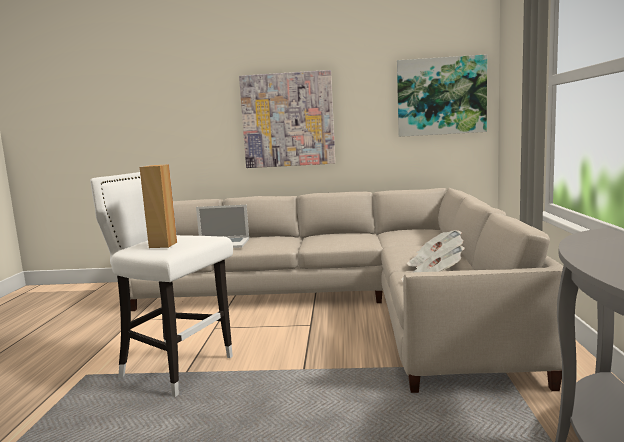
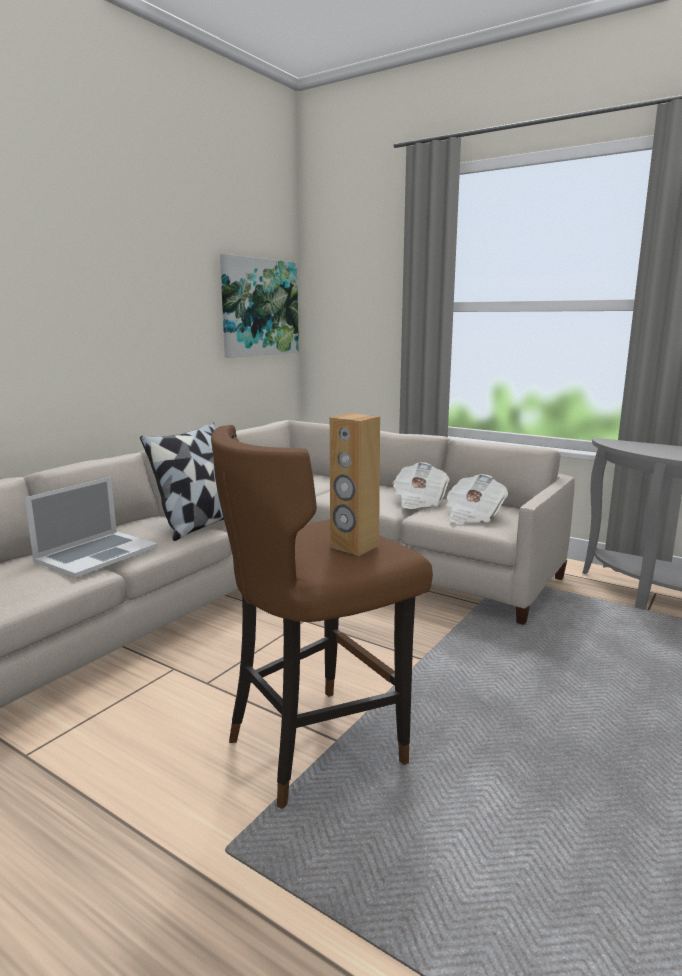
camera: 60 degrees left, 5 degrees up
(177, 369) = (316, 745): white stool -> brown stool
(288, 120) = (93, 328): picture -> none
(291, 244) = (200, 524): none -> pillow

